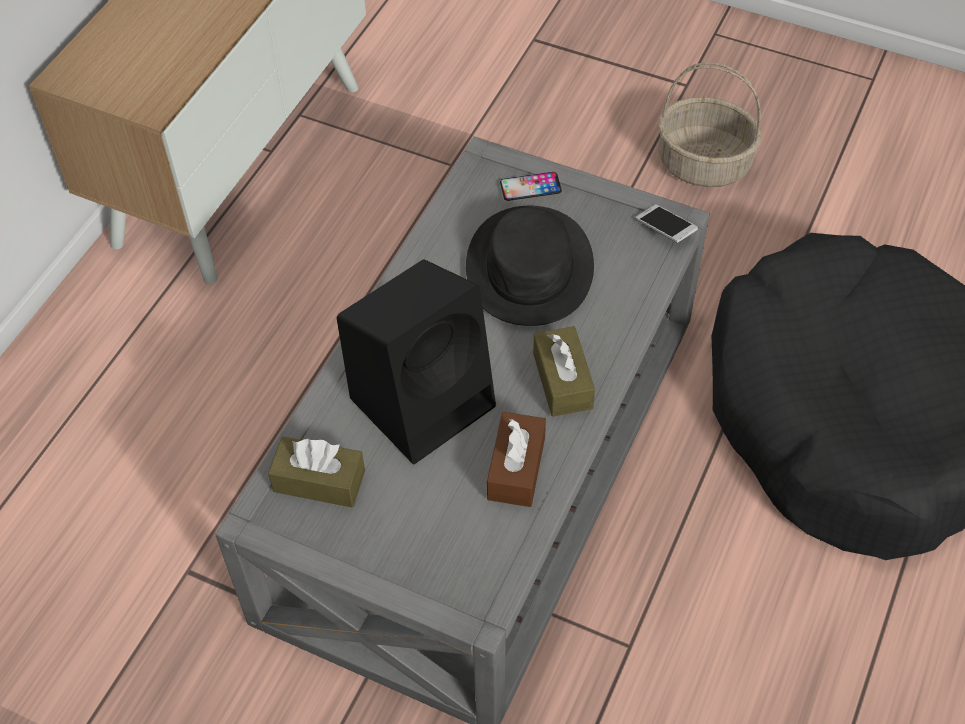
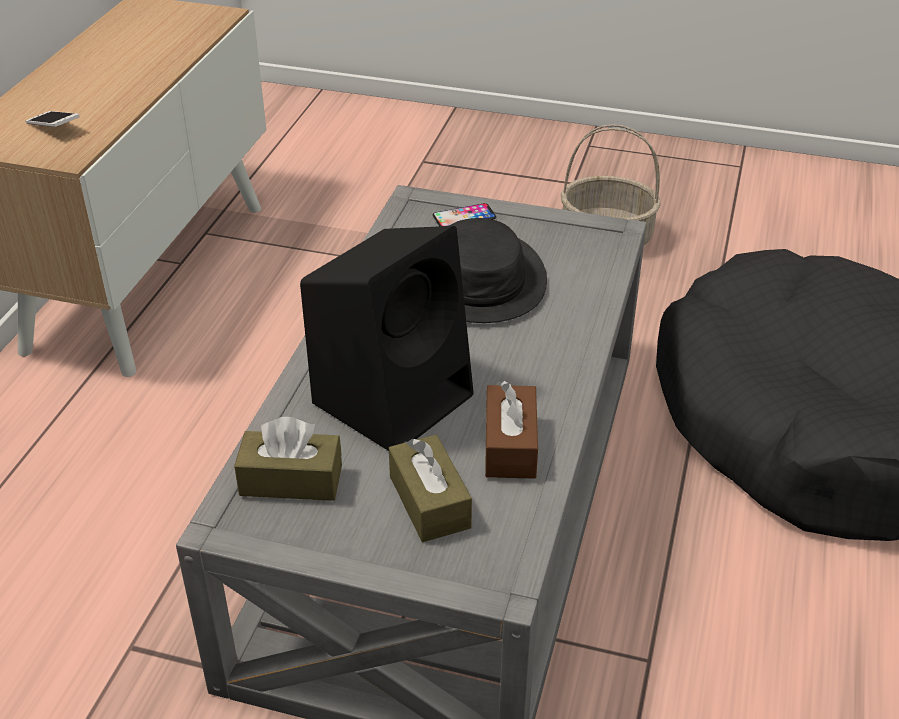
camera: 10 degrees left, 15 degrees down
(562, 381) = (539, 365): brown tissue box -> brown tissue box (429, 502)
(665, 230) = (607, 238): phone -> phone (54, 128)

